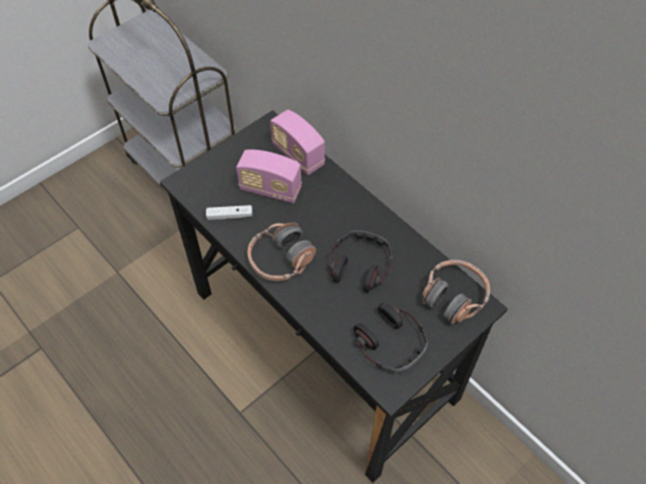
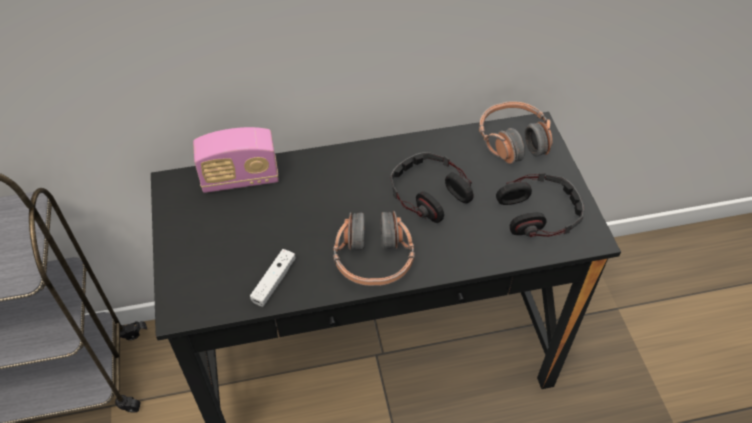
camera: 60 degrees left, 5 degrees down
(270, 189) = (268, 225): radio -> none

